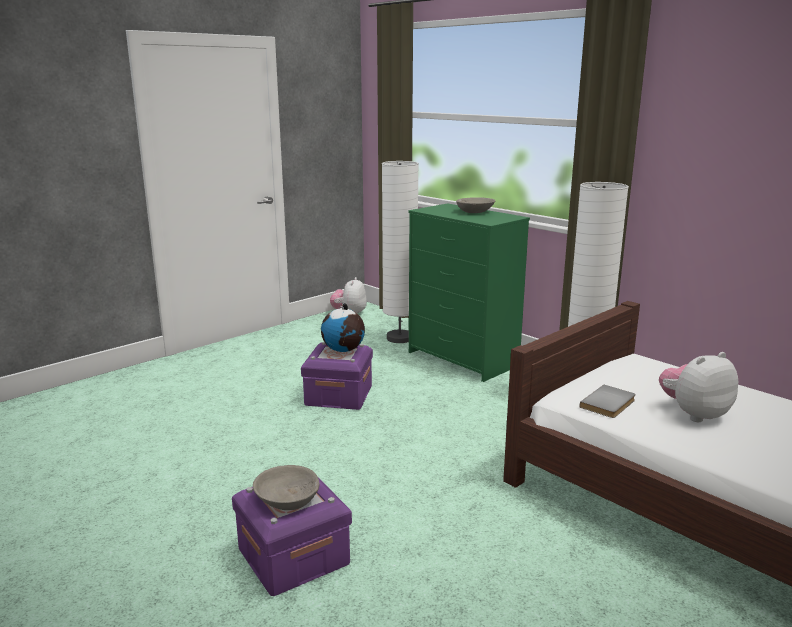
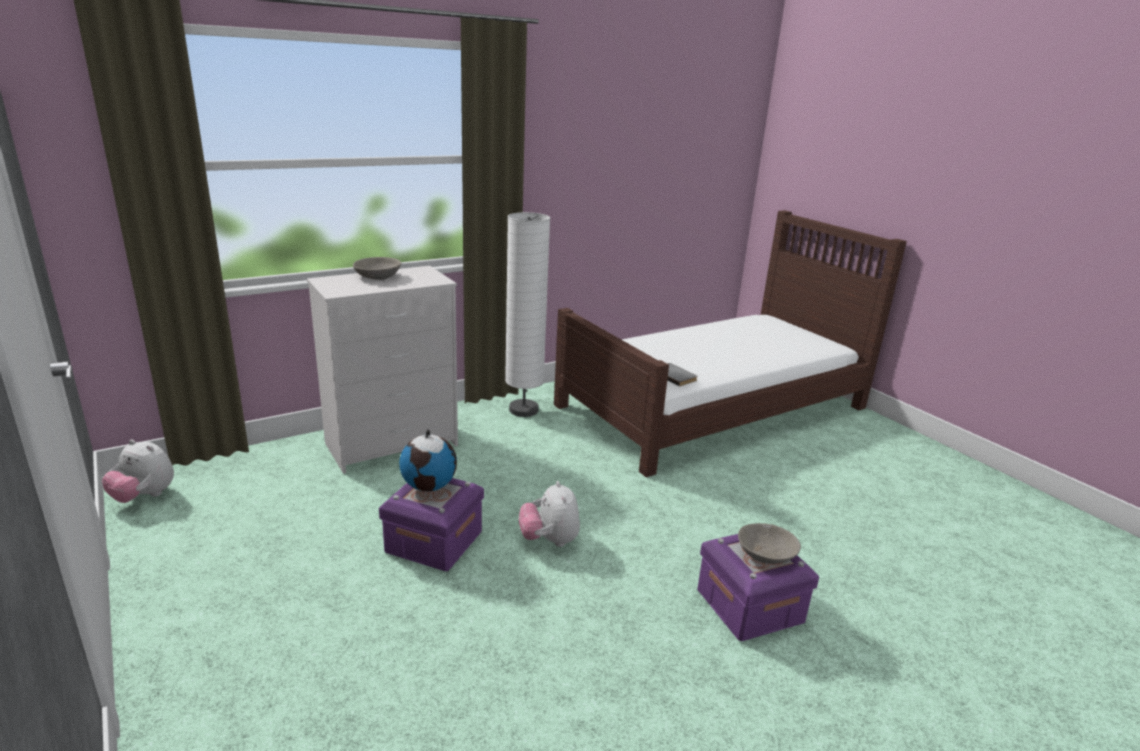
camera: 80 degrees left, 5 degrees up
(399, 338) = (292, 472): white floor lamp -> none
(463, 359) = (393, 444): green dresser -> white dresser
(694, 414) = (693, 357): plush toy -> plush toy (549, 540)

